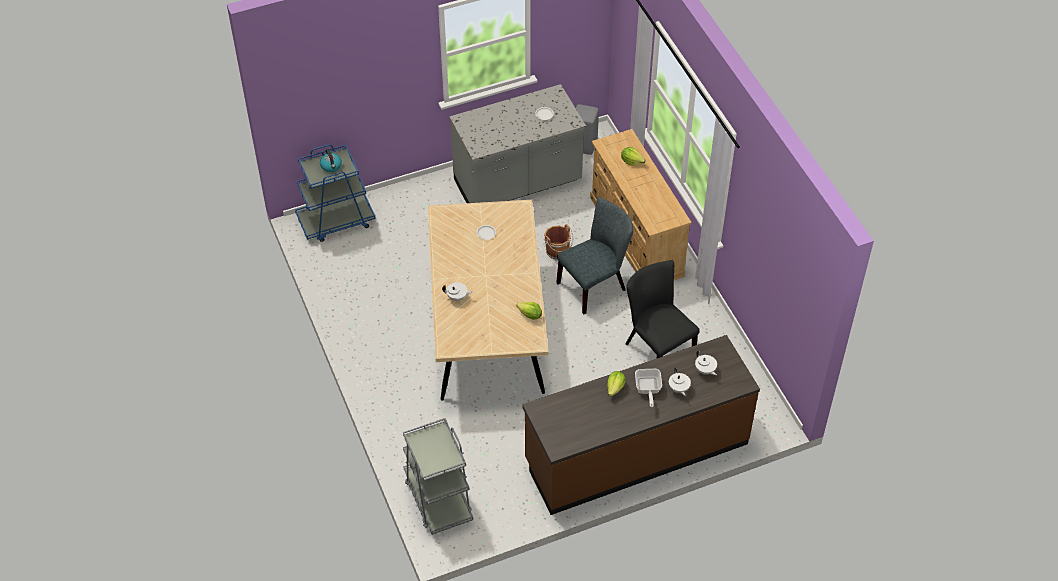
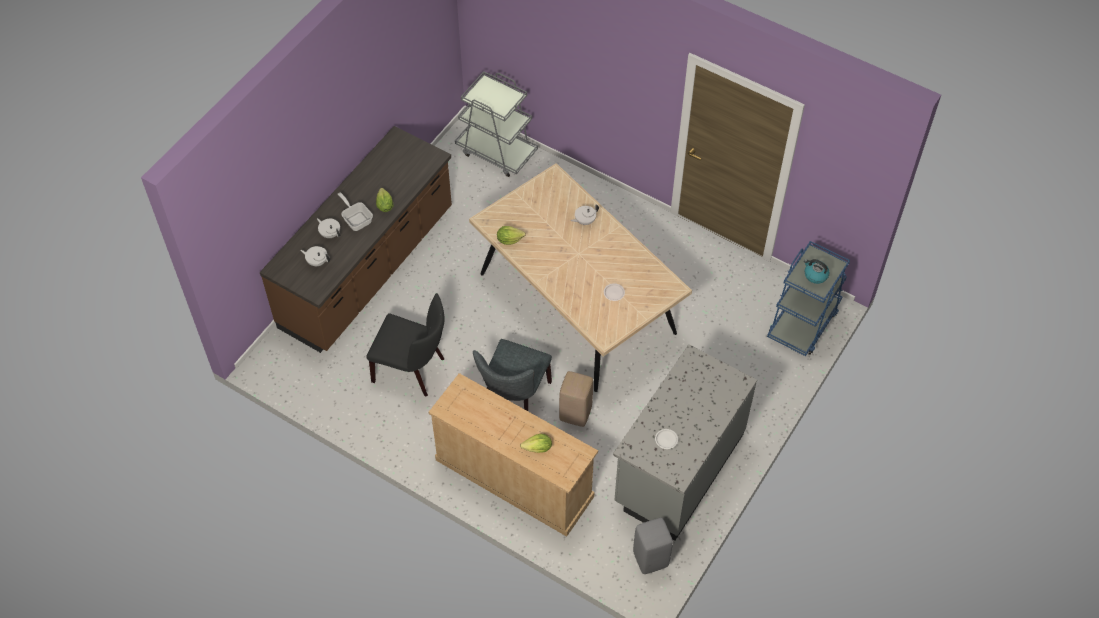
camera: 145 degrees right, 5 degrees up
(558, 252) = (576, 414): brown bucket -> beige stool

